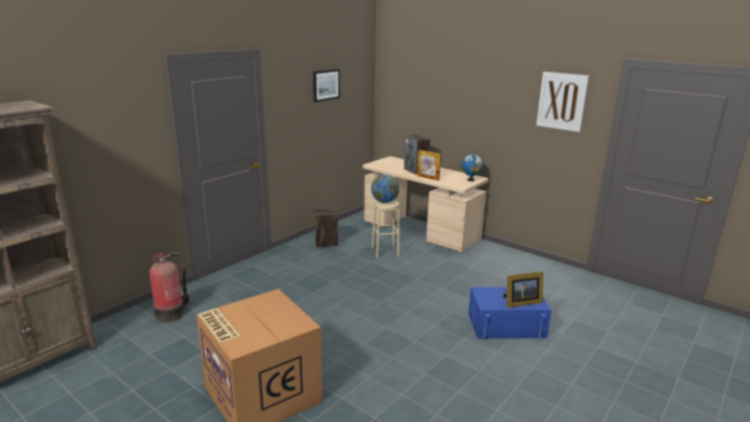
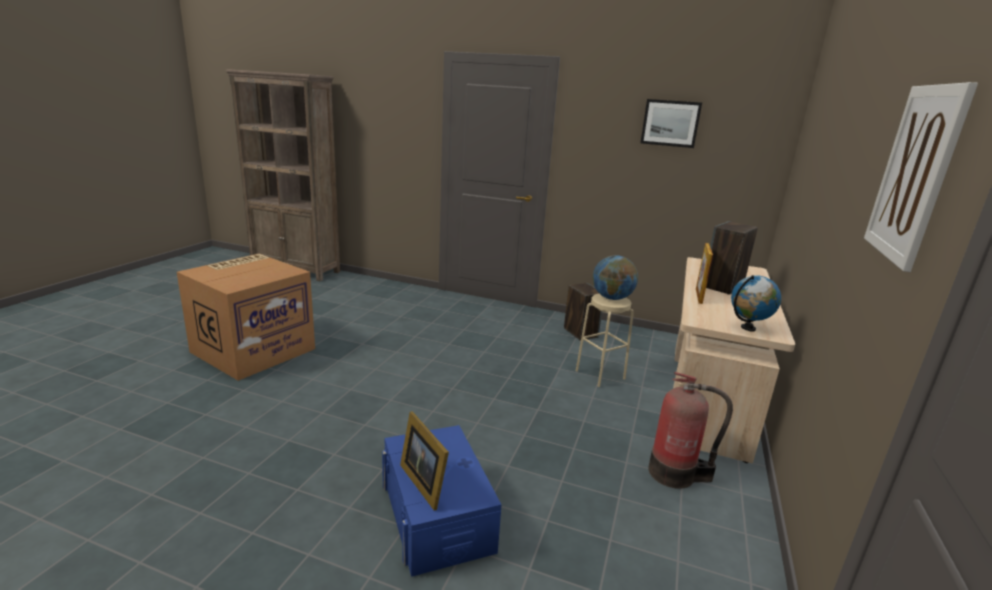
camera: 70 degrees right, 0 degrees up
(172, 313) = (378, 292): fire extinguisher -> fire extinguisher (675, 474)

